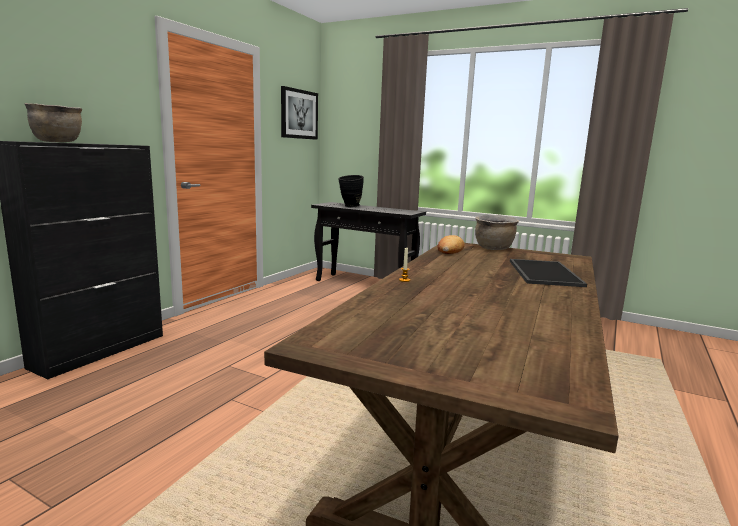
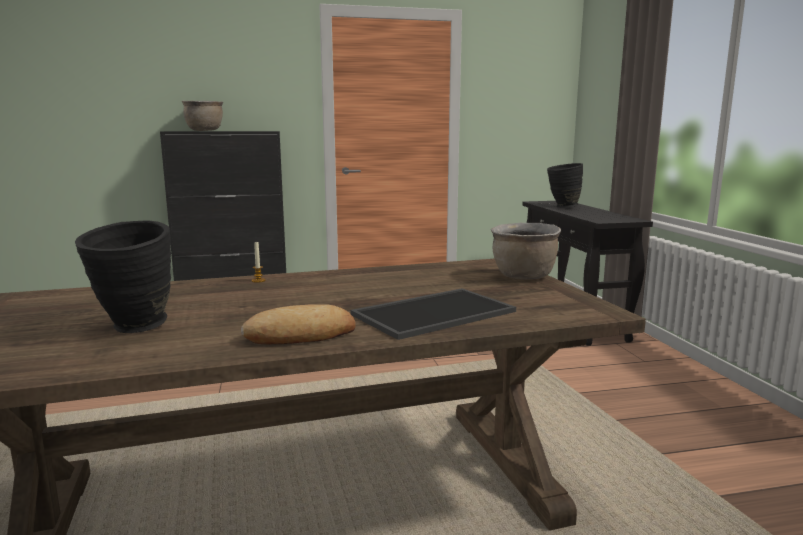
camera: 50 degrees right, 0 degrees up
(299, 114) = (532, 84): picture -> none
(449, 249) = (456, 267): bread -> bread (301, 335)
(493, 324) = (134, 329): none -> black vase

